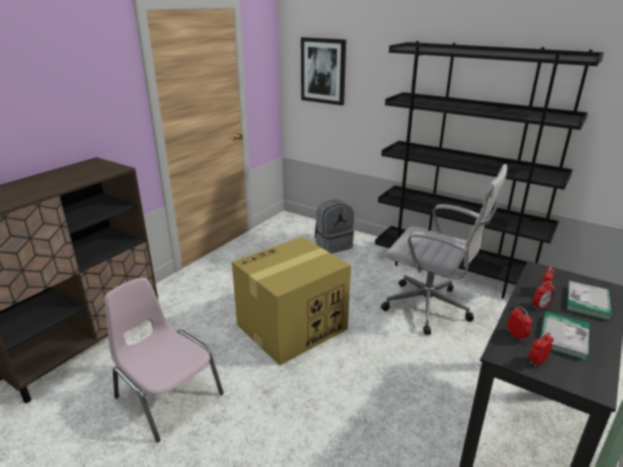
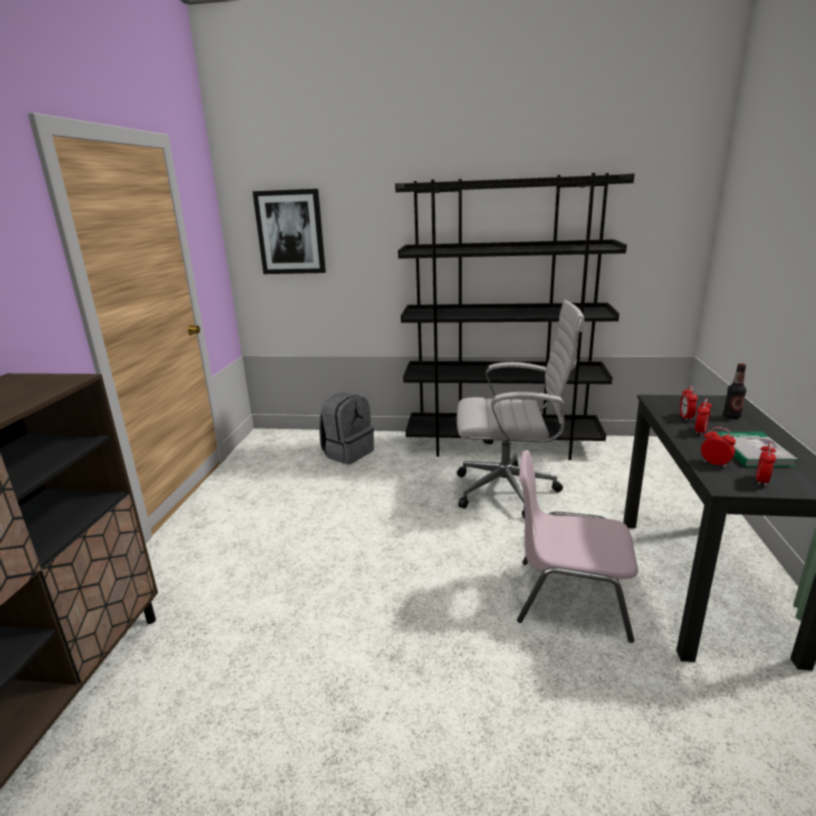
camera: 25 degrees left, 5 degrees down
(167, 395) = (250, 723): pink chair -> pink chair (570, 597)
(291, 327) = (367, 563): cardboard box -> none
(587, 302) = (731, 416): book -> bottle

